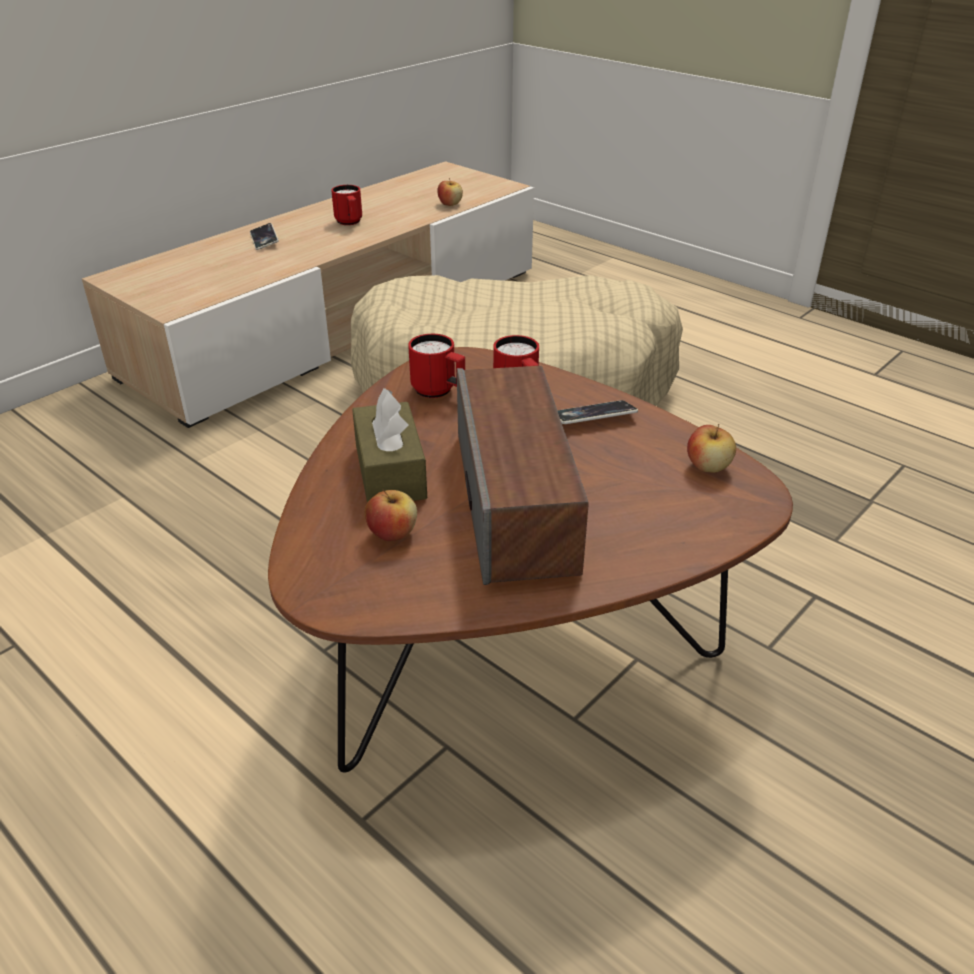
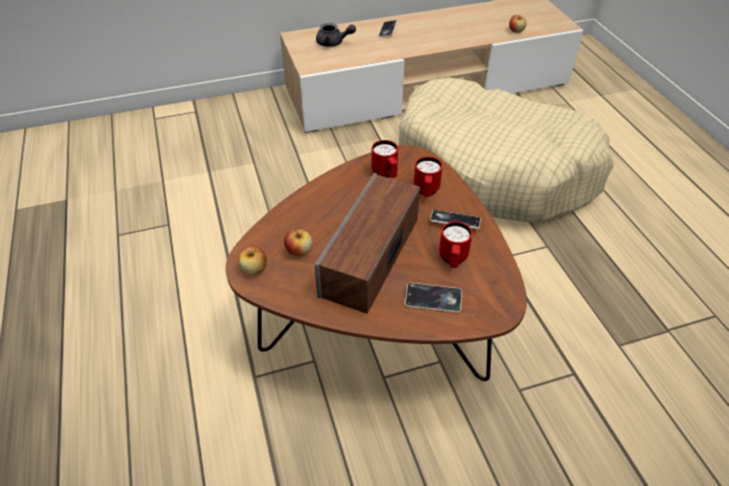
camera: 30 degrees right, 10 degrees up
(188, 272) = (333, 43): none -> grey teapot
(350, 223) = (444, 30): red mug -> red mug (453, 260)
(390, 471) = (324, 215): brown tissue box -> none
(658, 520) = (433, 300): none -> phone
(708, 466) = (491, 279): apple -> apple (254, 269)

